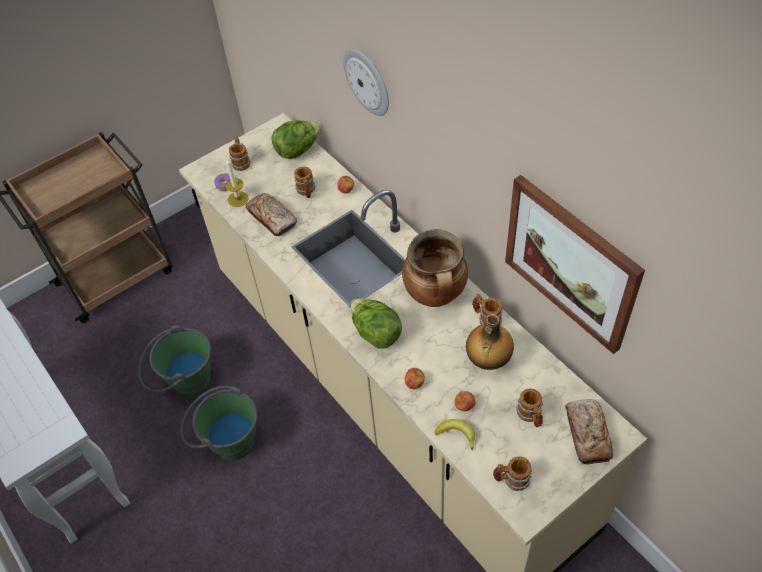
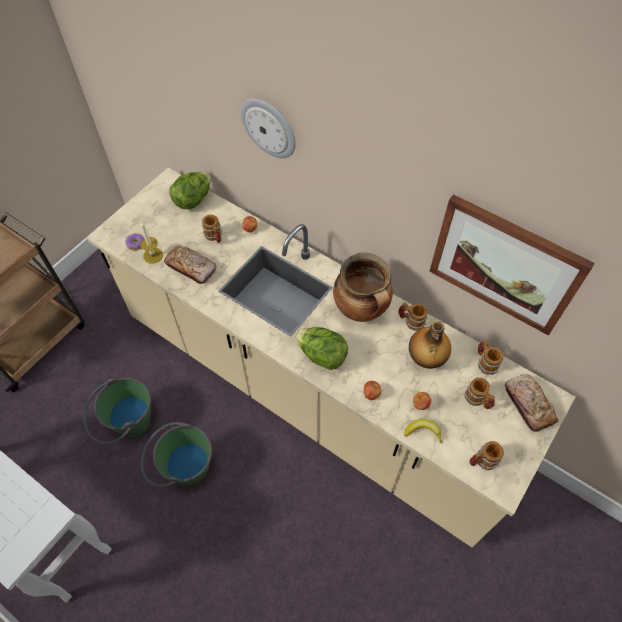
camera: 20 degrees left, 5 degrees up
(241, 161) = (144, 219): mug -> mug (485, 362)

